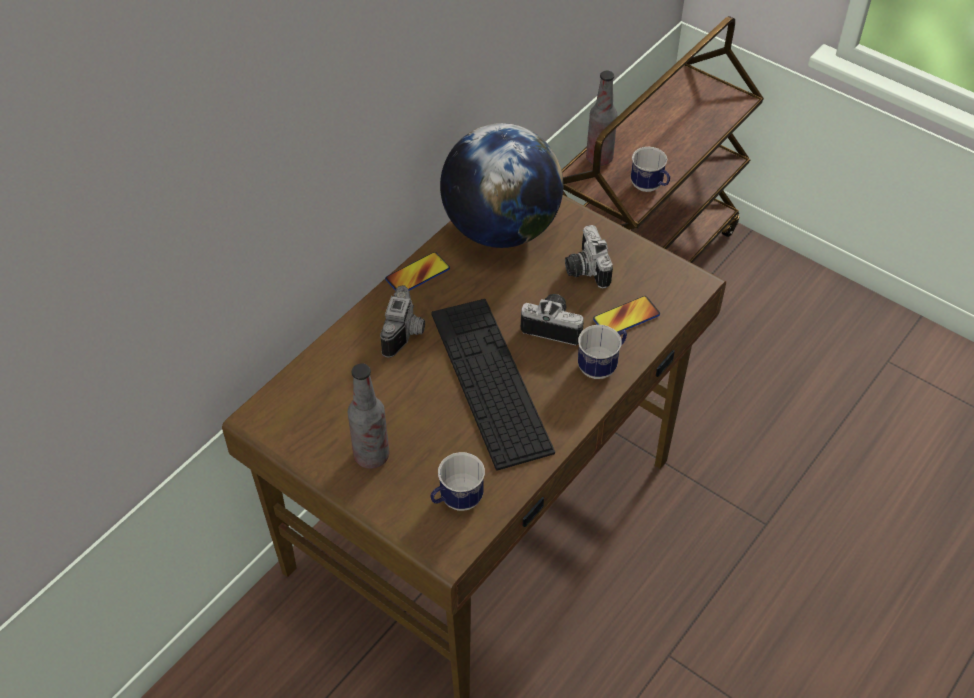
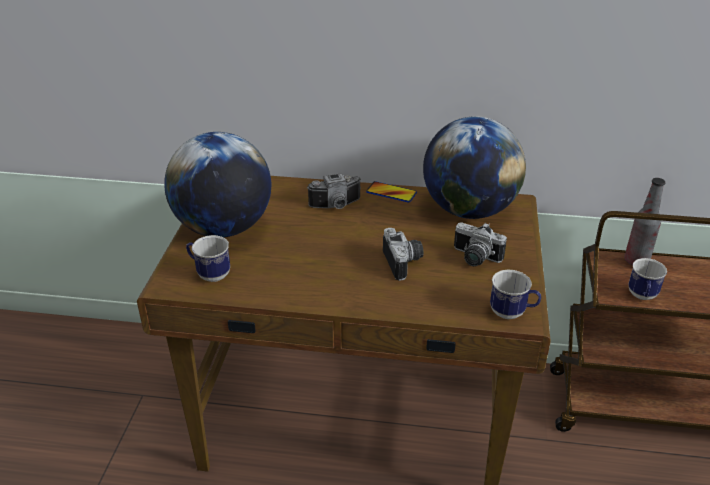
camera: 60 degrees right, 15 degrees down
(371, 455) = (224, 228): bottle -> globe
(490, 381) = (326, 252): keyboard -> none
(584, 269) = (474, 258): camera -> camera turned 105 degrees counterclockwise
(601, 366) = (387, 298): mug -> mug (512, 313)
(626, 317) = (448, 294): phone -> none

